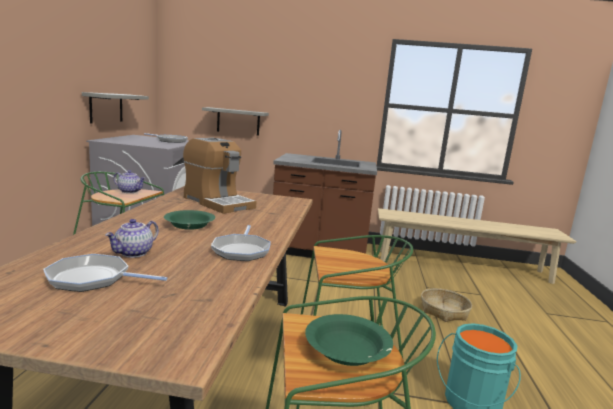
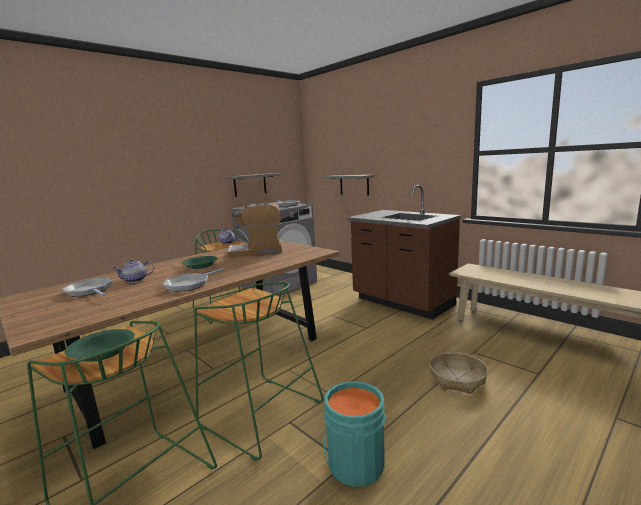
camera: 40 degrees right, 0 degrees up
(217, 202) = (256, 251): coffee machine -> coffee machine turned 90 degrees clockwise

